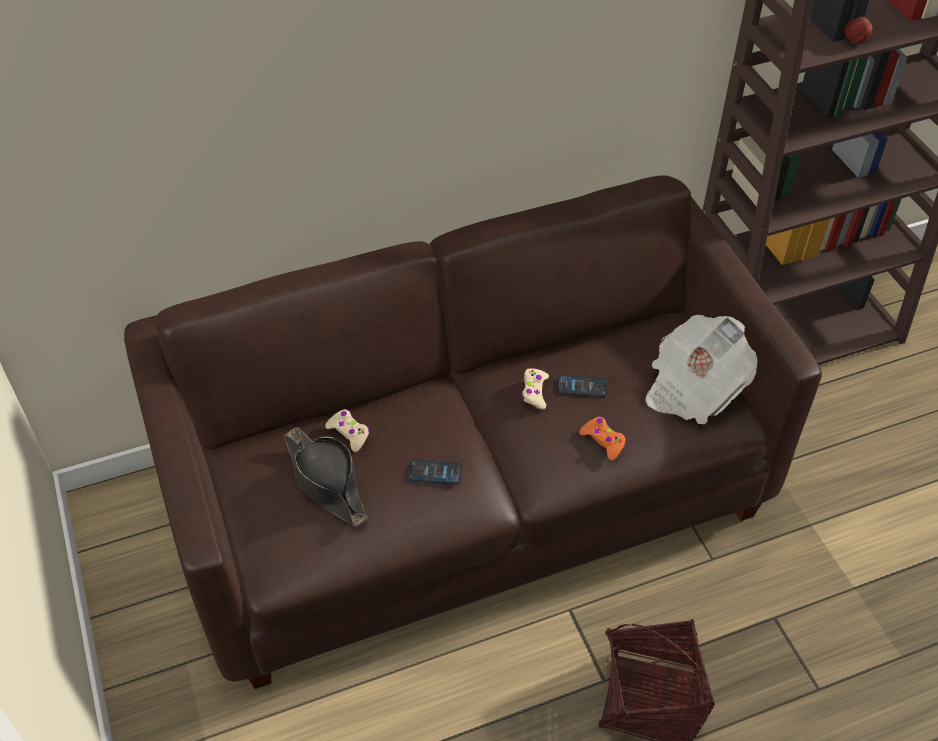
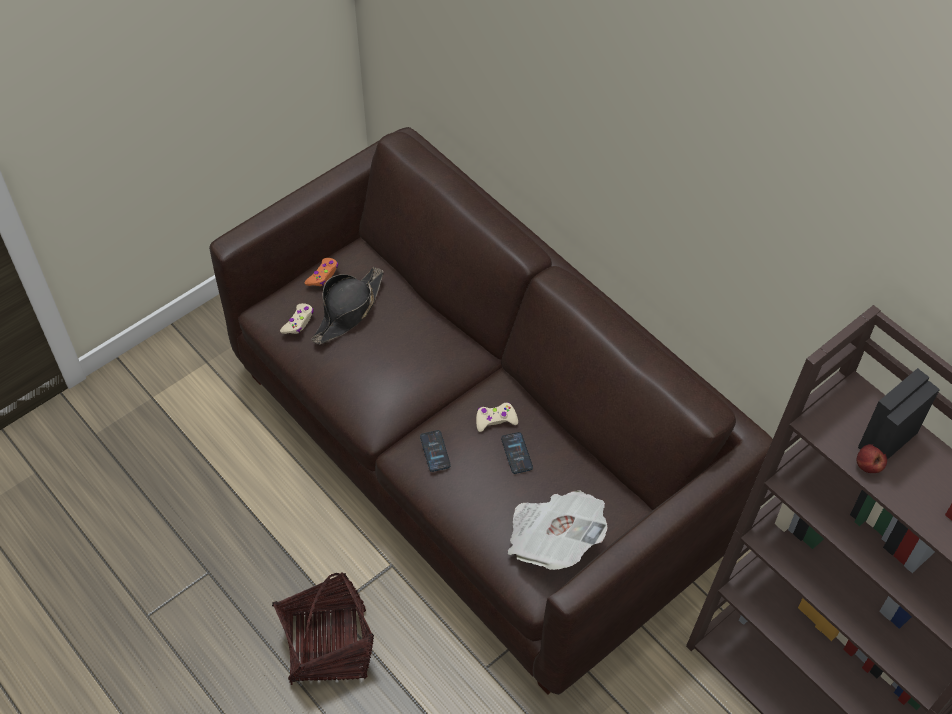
camera: 70 degrees right, 5 degrees up
(349, 433) = (399, 309): beige game controller -> beige game controller (298, 322)
(435, 473) = (381, 375): phone -> phone (435, 451)
(603, 441) = (463, 484): orange game controller -> orange game controller (323, 275)

